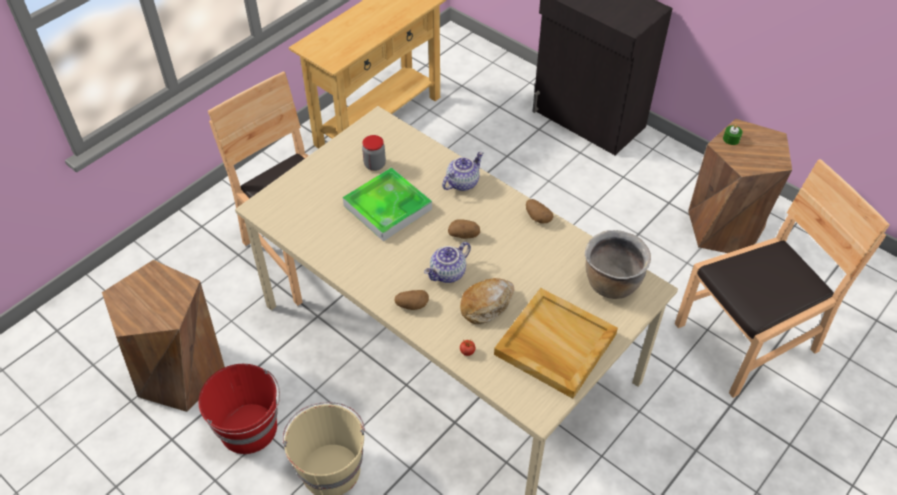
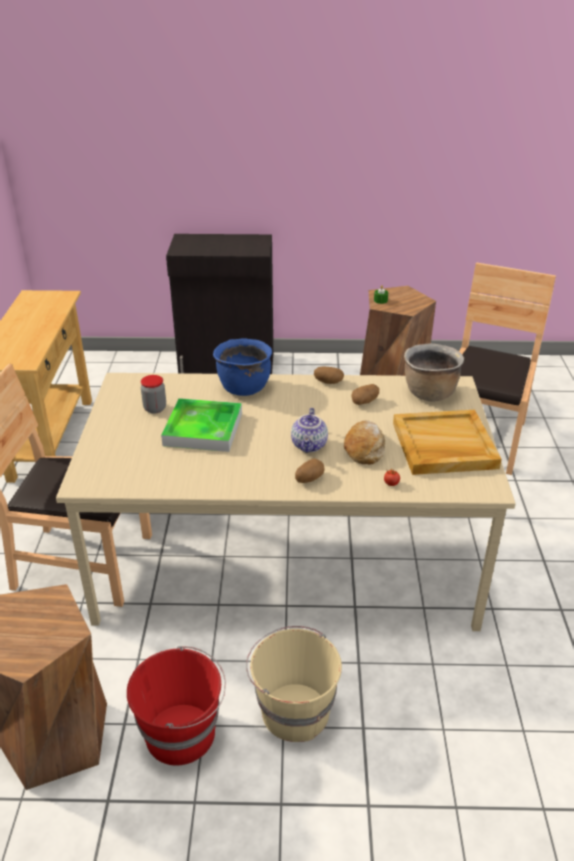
camera: 40 degrees left, 15 degrees down
(462, 182) = (243, 387): teapot -> blue cooking pot
(464, 235) = (289, 417): potato -> potato (364, 402)

